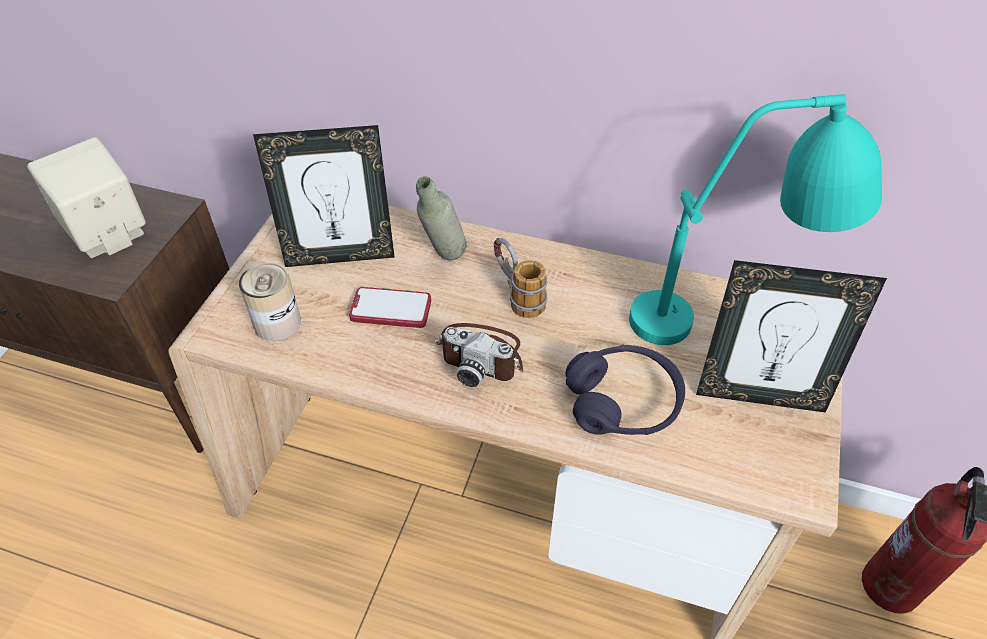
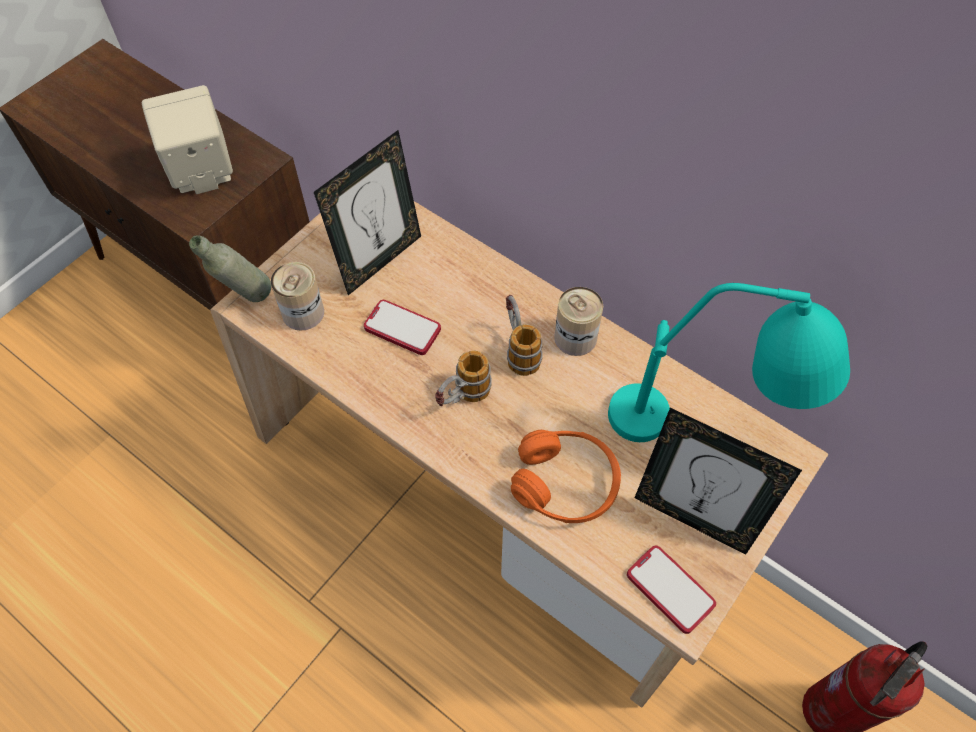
camera: 20 degrees right, 10 degrees up
(340, 255) = (379, 260): picture frame -> picture frame turned 60 degrees counterclockwise
(443, 262) = (467, 294): grey bottle -> grey bottle (246, 301)
(482, 355) = (462, 398): camera -> mug
(567, 271) = (575, 337): none -> can
(623, 402) = (565, 483): purple headphones -> orange headphones
(775, 468) = (670, 589): none -> phone

